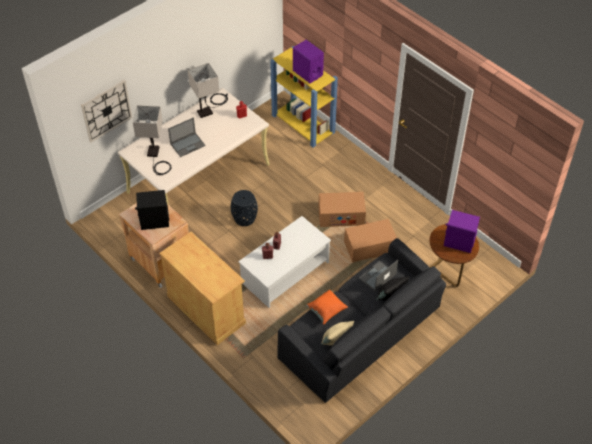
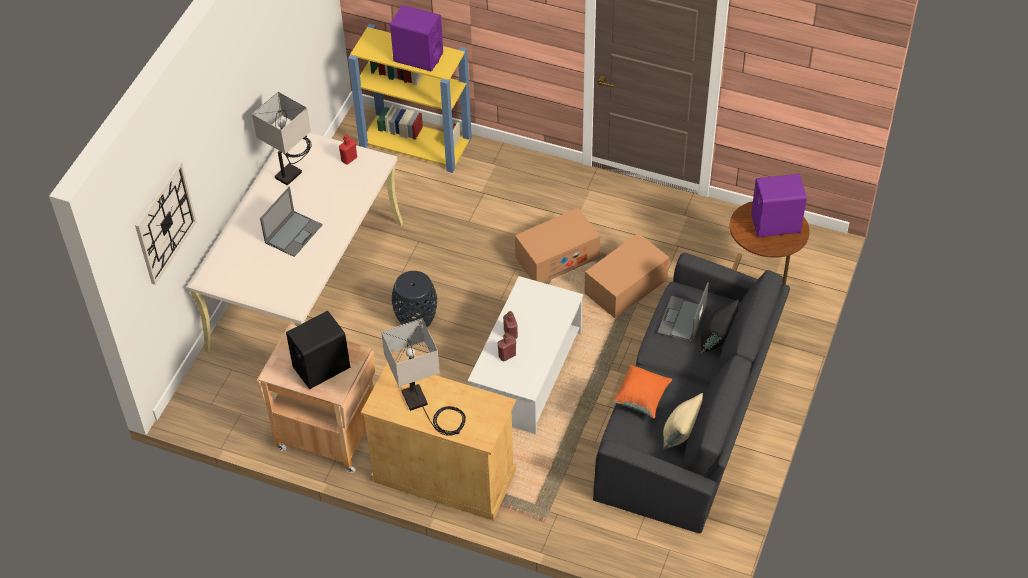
camera: 25 degrees left, 0 degrees up
(156, 159) = (258, 274): table lamp -> table lamp (428, 409)

